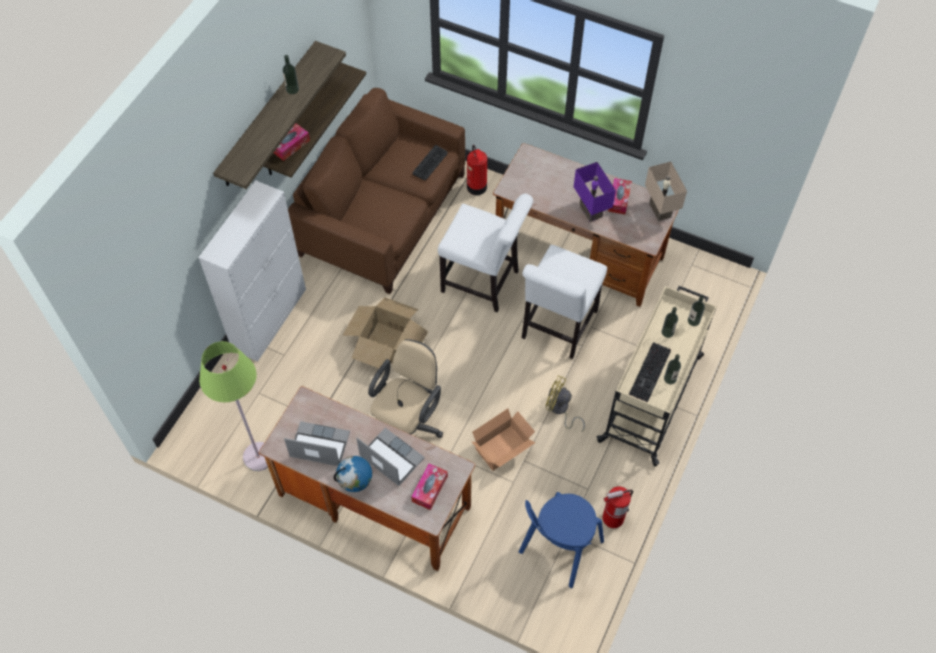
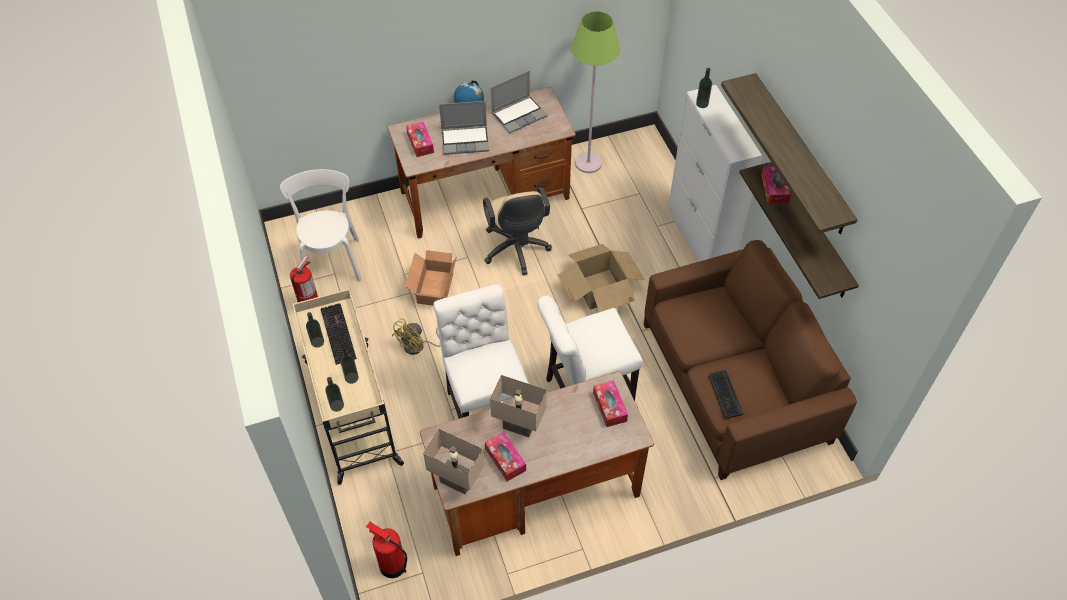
camera: 135 degrees right, 5 degrees down
(292, 89) = (804, 166): bottle -> bottle (702, 104)
(476, 187) = (694, 477): fire extinguisher -> fire extinguisher (392, 565)
(524, 179) = (609, 407): none -> tissue box
(559, 549) = (331, 260): blue chair -> white chair
(560, 410) = (418, 346): yellow fan -> yellow fan turned 150 degrees clockwise
(592, 211) = (518, 427): purple table lamp -> beige table lamp

